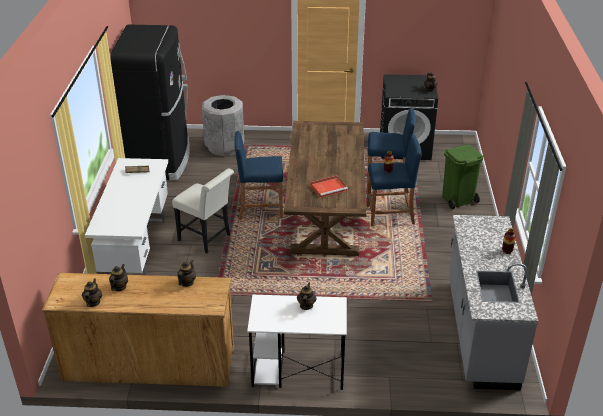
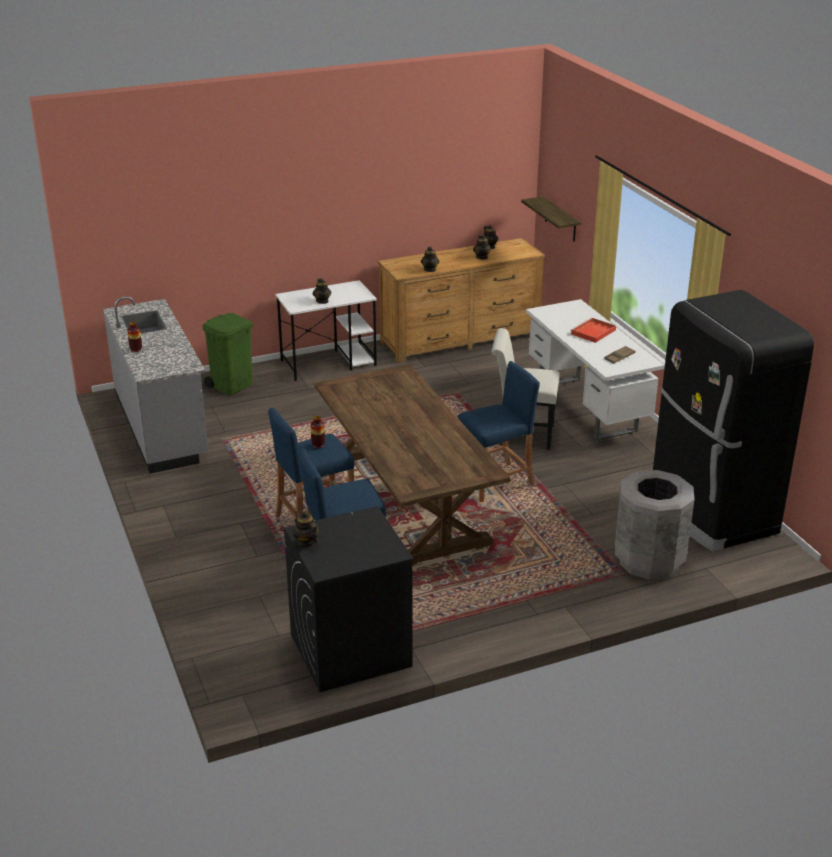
camera: 155 degrees right, 5 degrees down
(34, 243) = (560, 220): none -> shelf
(329, 187) = (378, 398): red tray -> red tray (593, 332)
(457, 199) = (223, 570): green trash can -> green trash can (232, 385)

